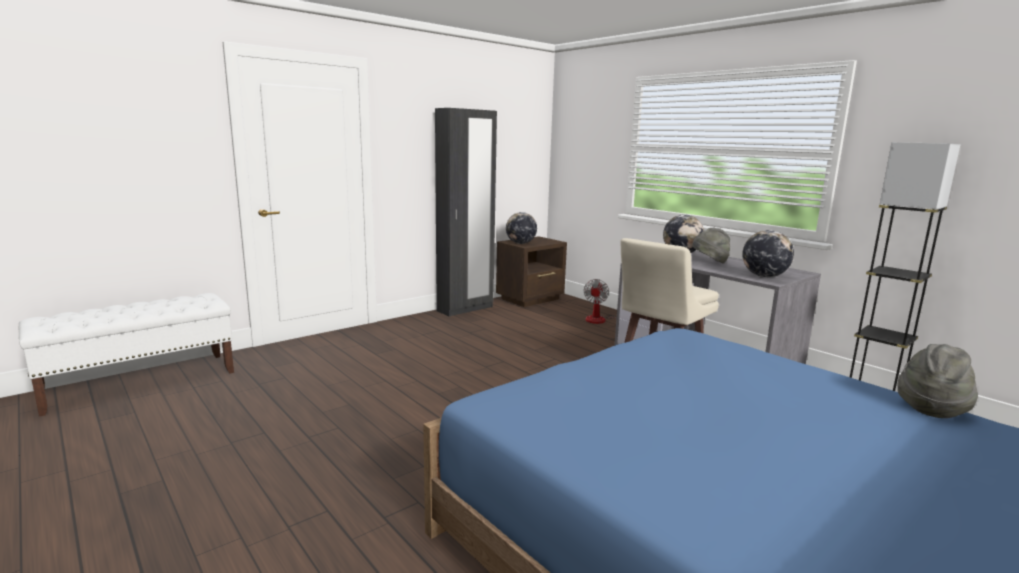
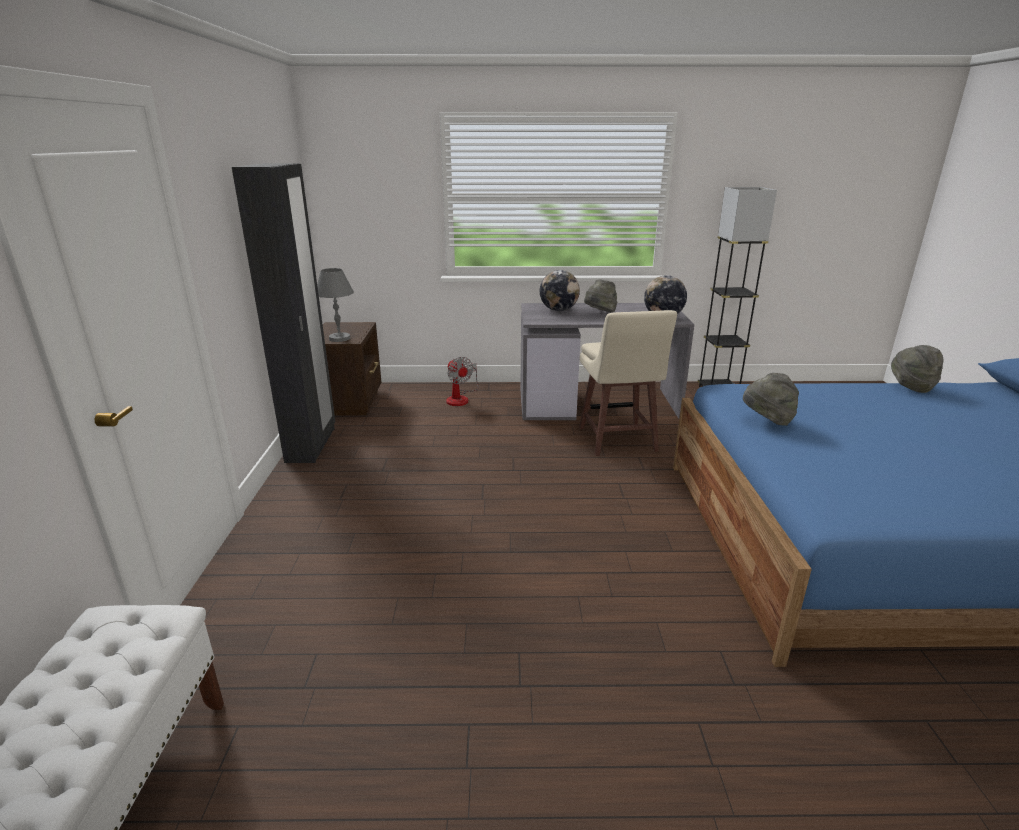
camera: 50 degrees left, 10 degrees up
(520, 243) = (339, 338): globe -> grey table lamp
(633, 352) = (766, 421): none -> grey hat

